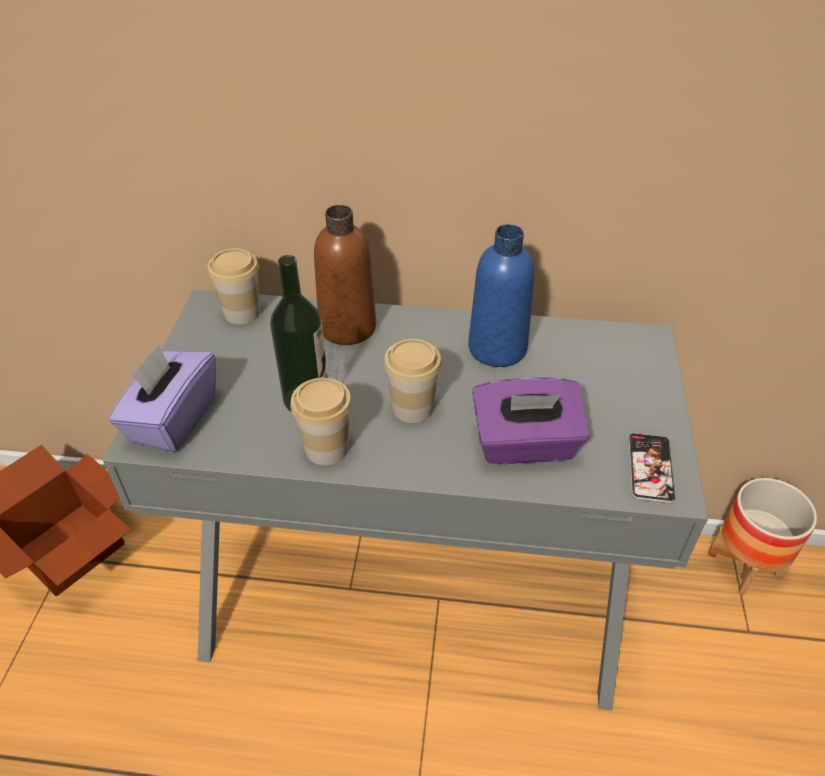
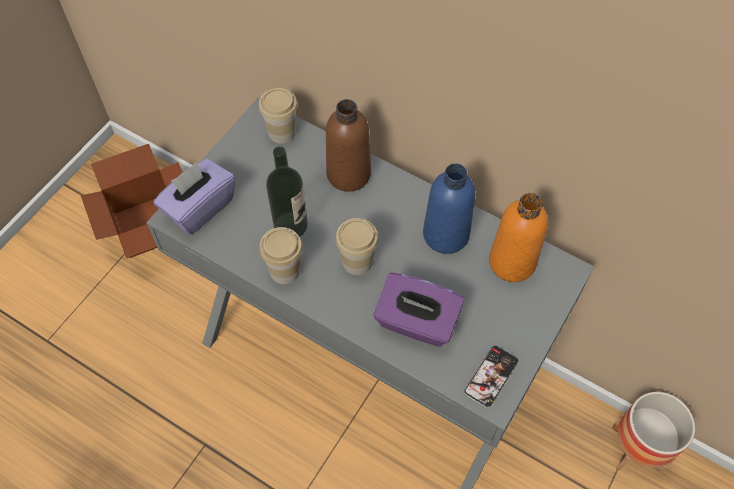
camera: 25 degrees right, 15 degrees up
(587, 349) = (512, 262): none -> orange bottle

